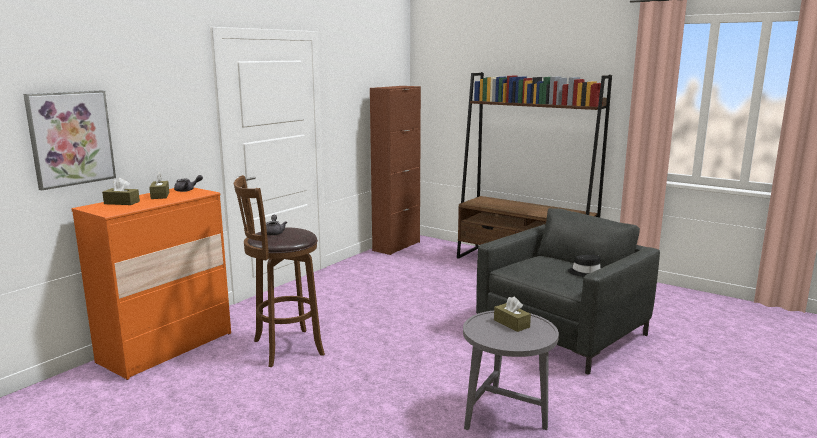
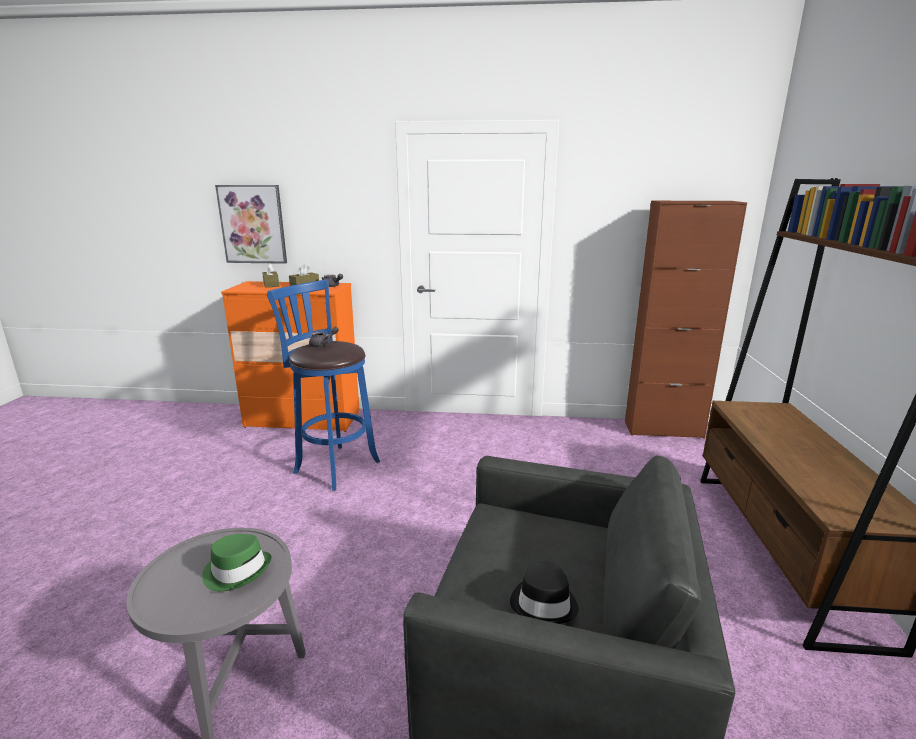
camera: 60 degrees right, 5 degrees up
(284, 348) = (334, 465): brown stool -> blue stool
(511, 323) = (237, 571): brown tissue box -> green hat

